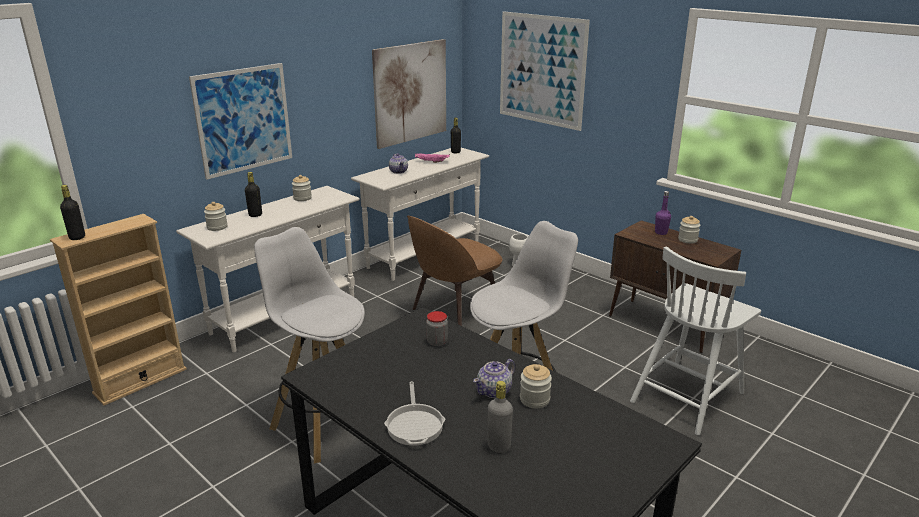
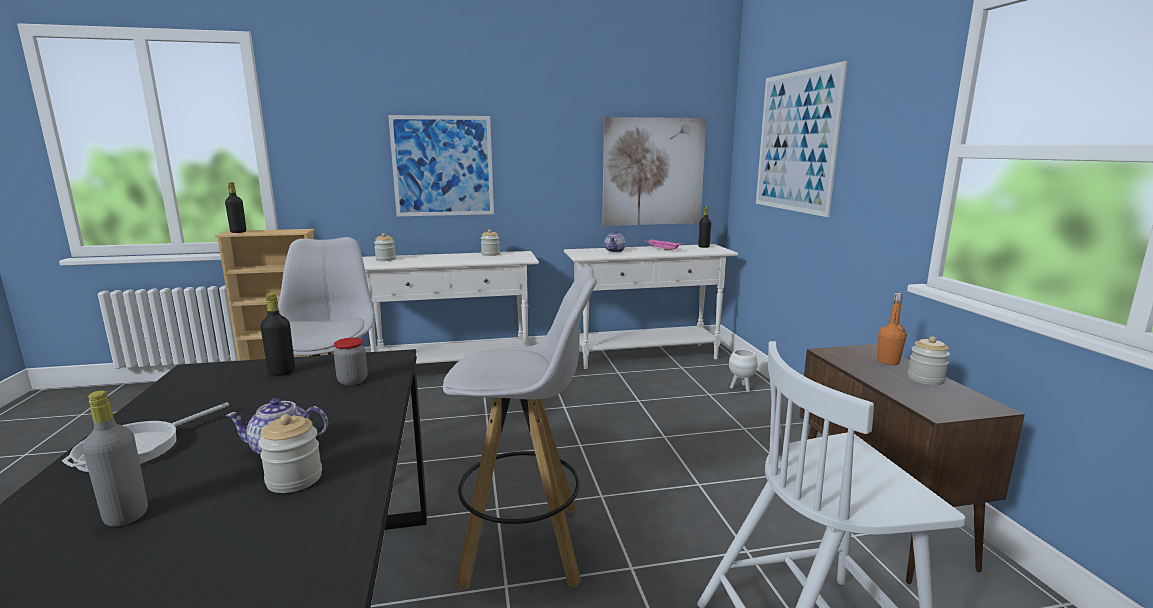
camera: 35 degrees right, 10 degrees down
(255, 215) = (430, 257): black bottle -> black bottle (282, 372)
(454, 312) = (605, 413): brown chair -> none
(661, 232) = (888, 362): purple bottle -> orange bottle

